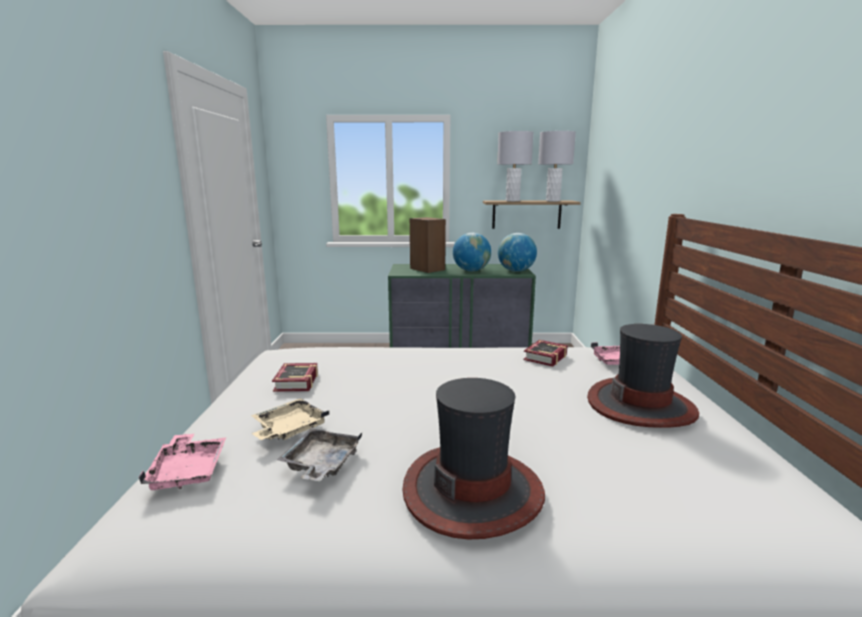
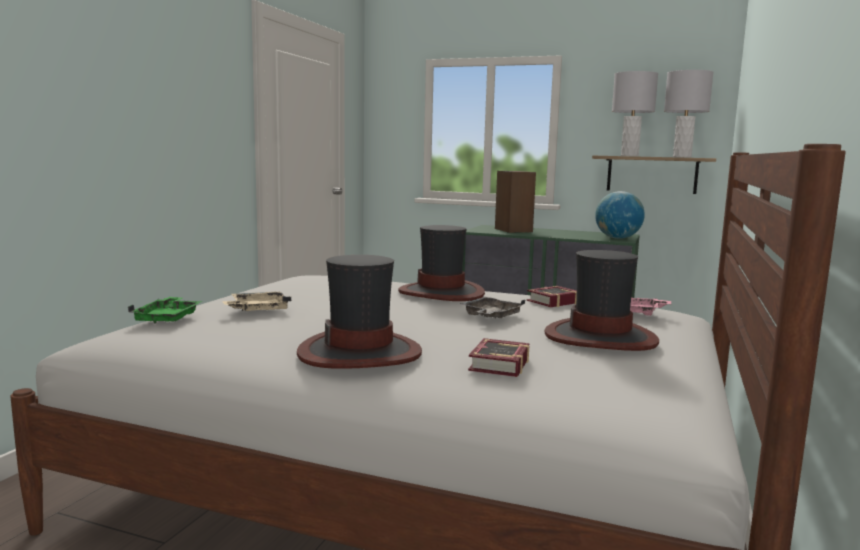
camera: 20 degrees right, 5 degrees down
(188, 471) = (168, 318): pink tray -> green tray
(294, 383) = (292, 290): book -> book (497, 365)
(321, 464) = (261, 327): grey tray -> grey tray (491, 316)
(444, 362) = (442, 293): none -> hat
(471, 271) = (562, 234): globe -> none

